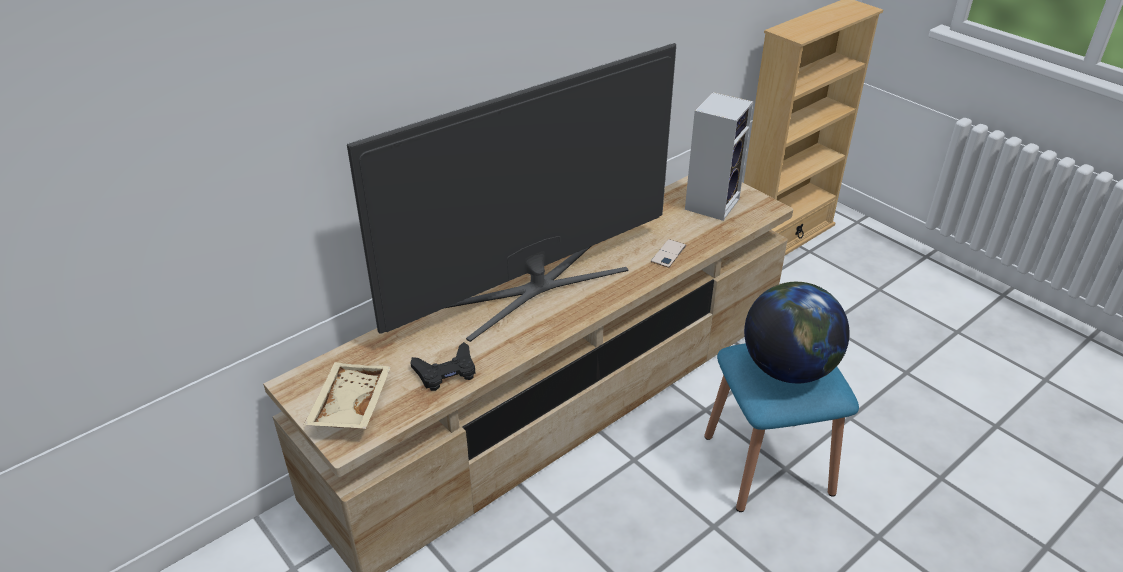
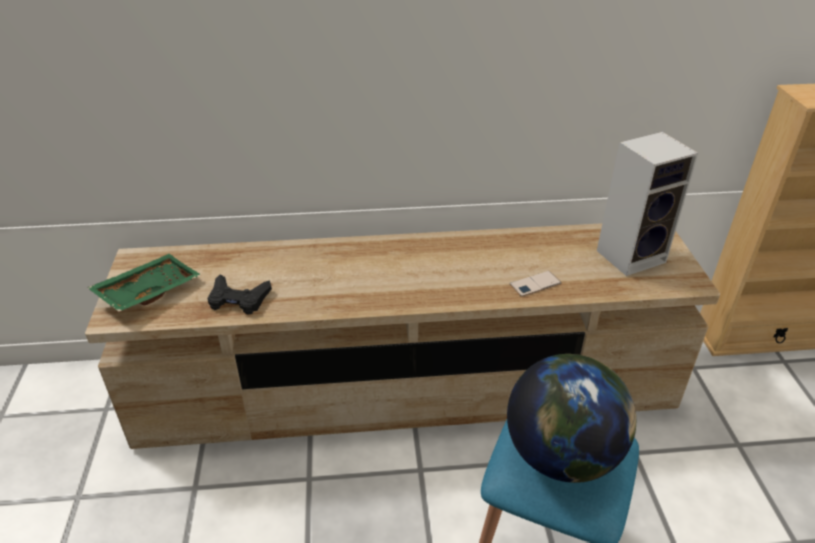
camera: 35 degrees right, 0 degrees up
(349, 405) = (147, 291): beige tray -> green tray
(534, 287) = (383, 263): television -> none

